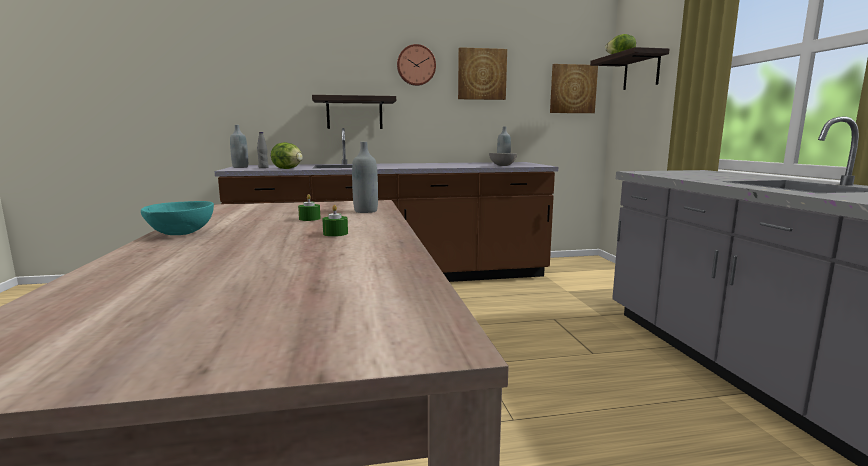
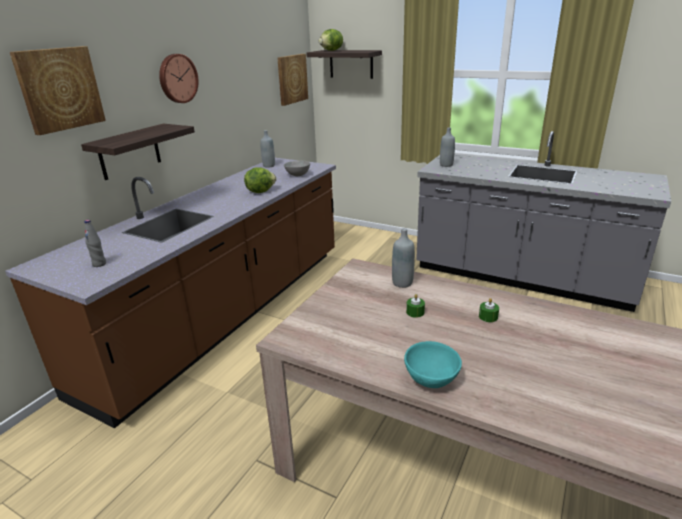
camera: 50 degrees left, 15 degrees up
(240, 167) = (62, 275): grey bottle -> grey bottle (446, 165)
(288, 169) = (147, 255): lettuce -> lettuce (260, 191)
(481, 74) = (231, 77): picture -> picture (59, 89)

